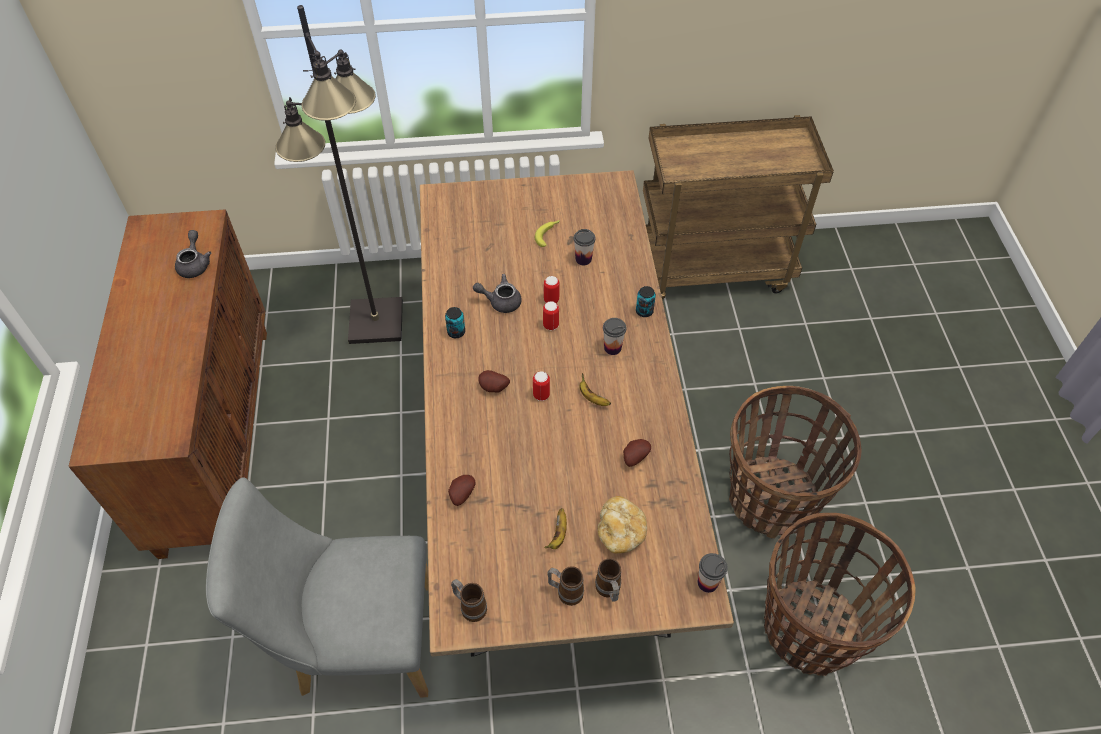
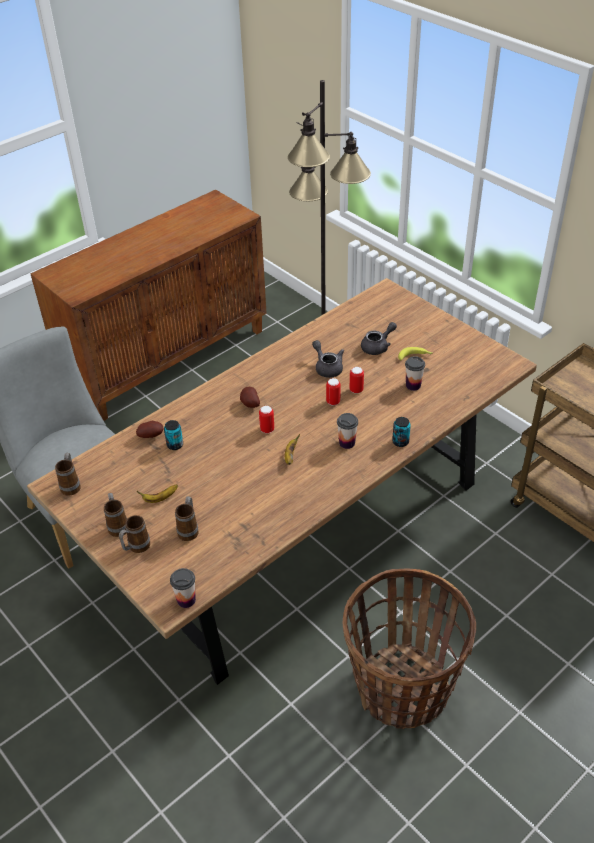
camera: 55 degrees right, 10 degrees down
(195, 264) = (206, 230): grey teapot -> grey teapot (378, 347)
(456, 332) = (278, 362): can -> can (175, 445)
(620, 532) = (189, 529): bread -> mug
(634, 457) = (260, 504): potato -> none
(810, 628) = (302, 782): basket -> none

